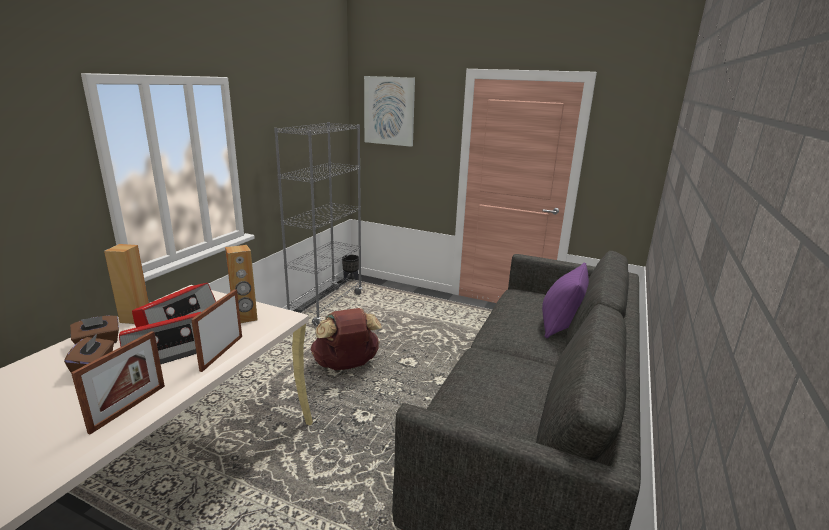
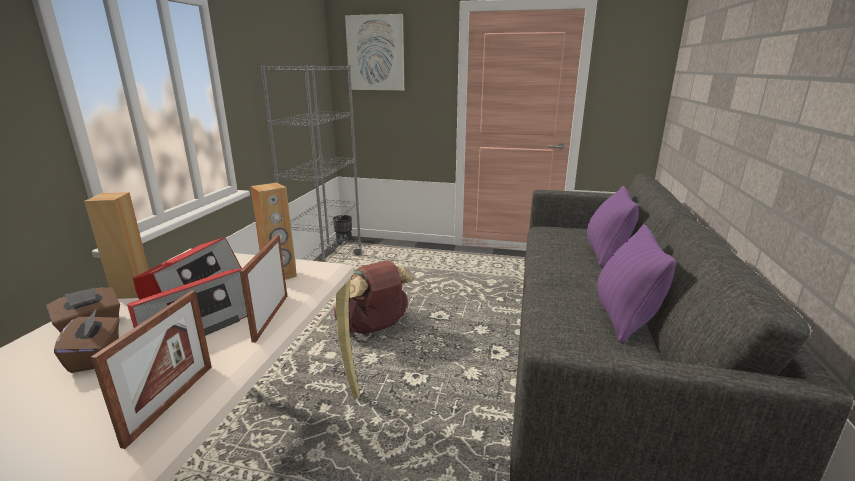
camera: 10 degrees left, 0 degrees up
(532, 391) = (624, 318): none -> purple pillow

